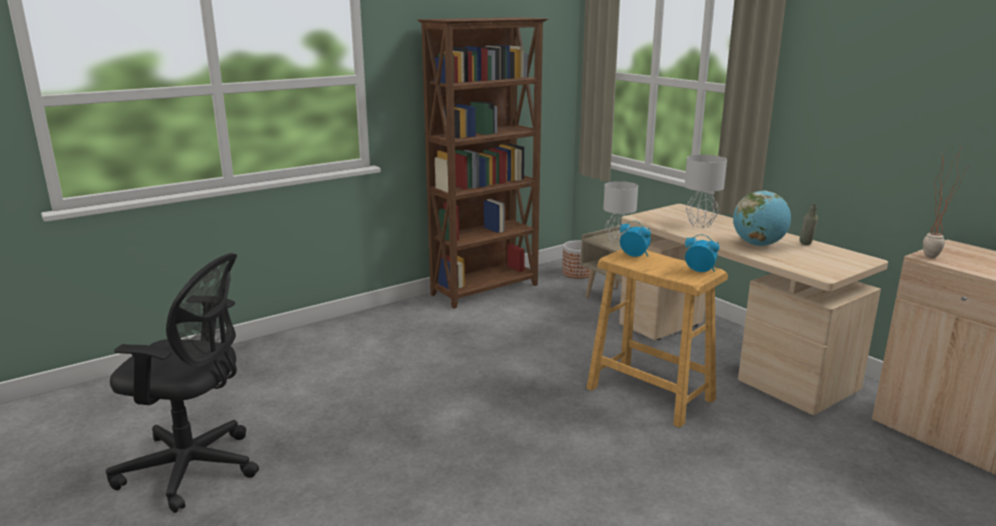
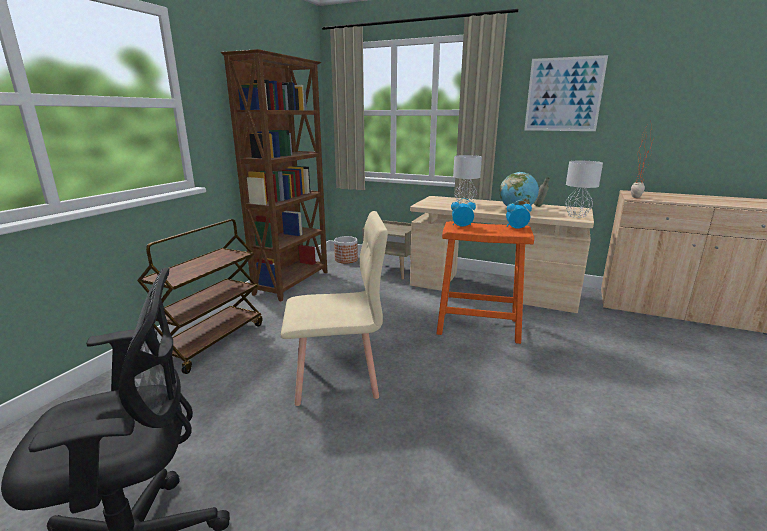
camera: 30 degrees left, 0 degrees up
(354, 334) = (212, 341): none -> brown cart
(433, 401) = (337, 378): none -> beige chair
(617, 241) = (388, 229): grey table lamp -> grey table lamp (576, 216)
(649, 393) = (477, 326): beige stool -> orange stool
(872, 79) = (563, 95): none -> picture

